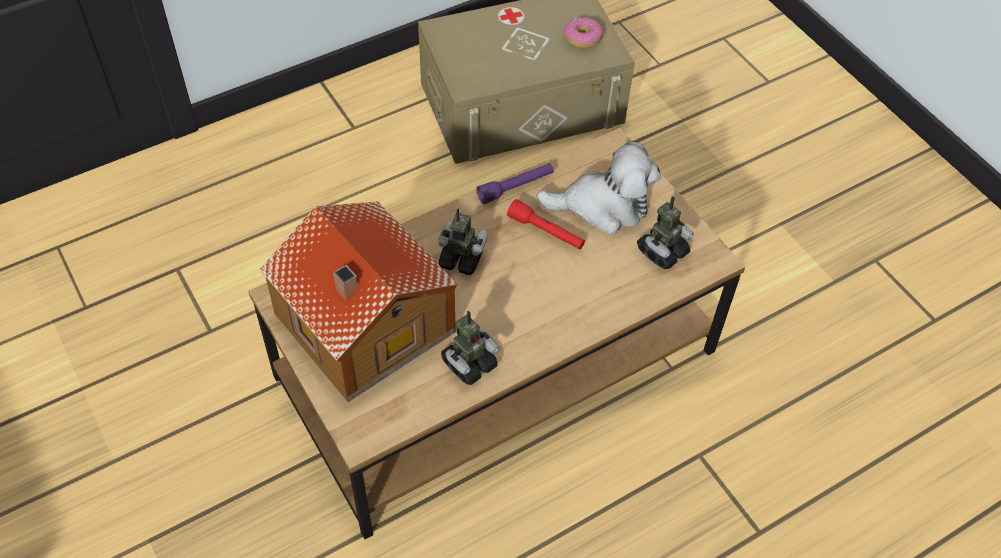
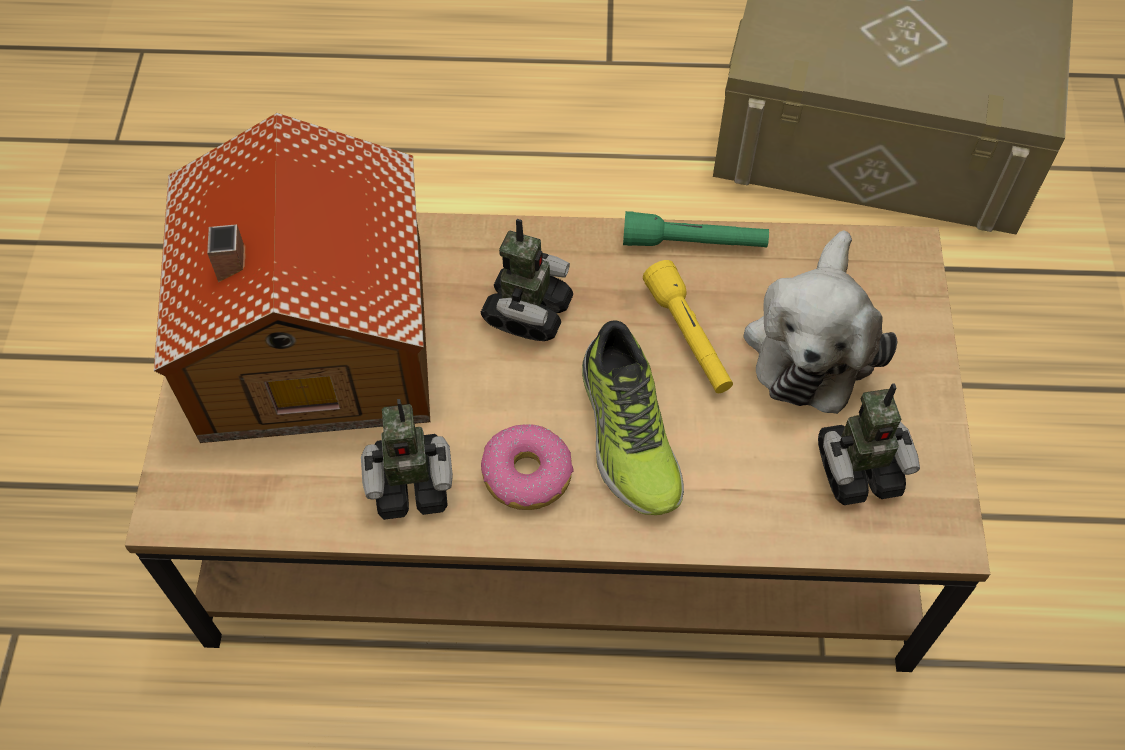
camera: 35 degrees right, 5 degrees up
(461, 258) = (527, 312): toy robot -> toy robot turned 60 degrees clockwise
(515, 187) = (694, 243): purple flashlight -> green flashlight
(546, 232) = (688, 337): red flashlight -> yellow flashlight
(551, 289) = (626, 433): none -> shoe
(582, 38) = (1002, 64): donut -> donut (527, 474)
(602, 206) = (812, 342): plush toy -> plush toy turned 75 degrees clockwise

